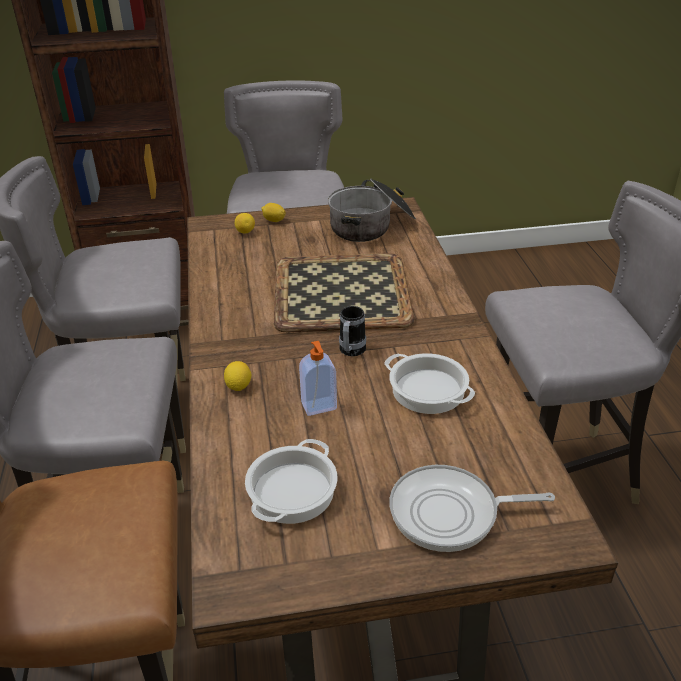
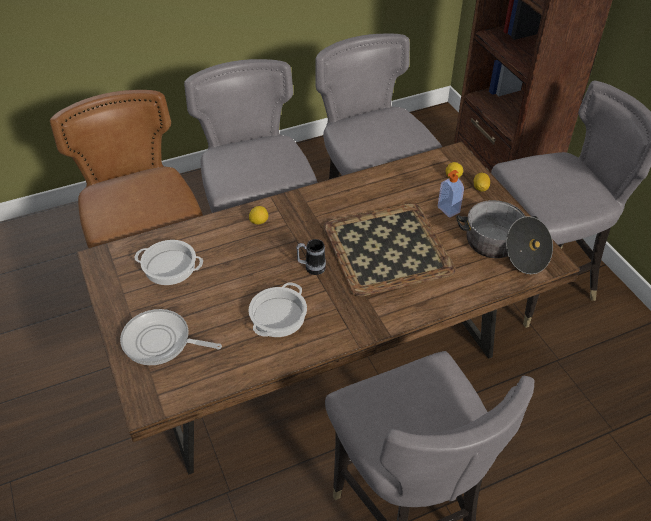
camera: 75 degrees right, 10 degrees up
(319, 407) = (247, 263): soap dispenser -> soap dispenser (447, 210)
(450, 513) = (160, 342): frying pan -> frying pan turned 60 degrees counterclockwise

